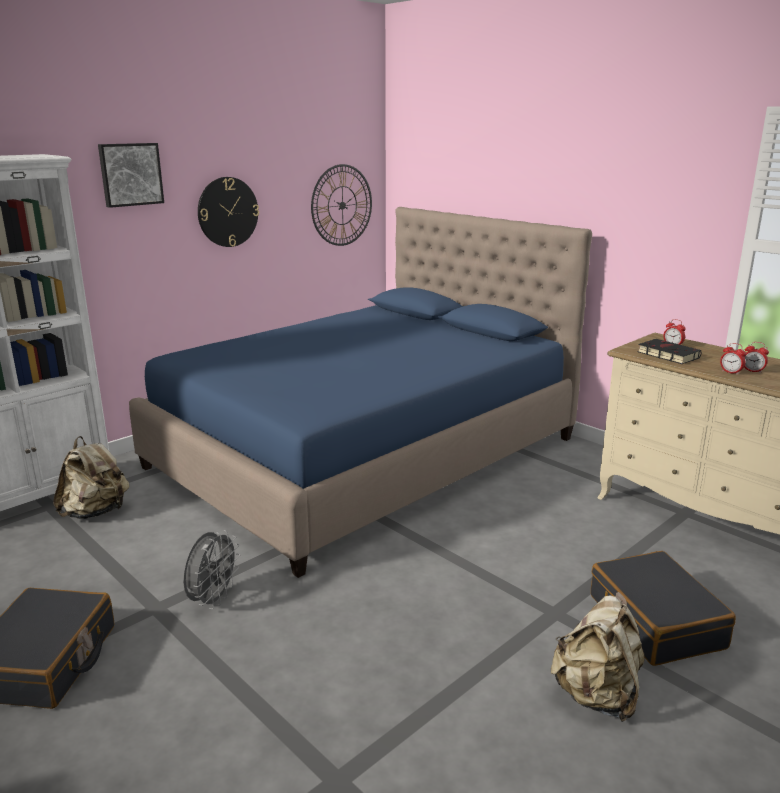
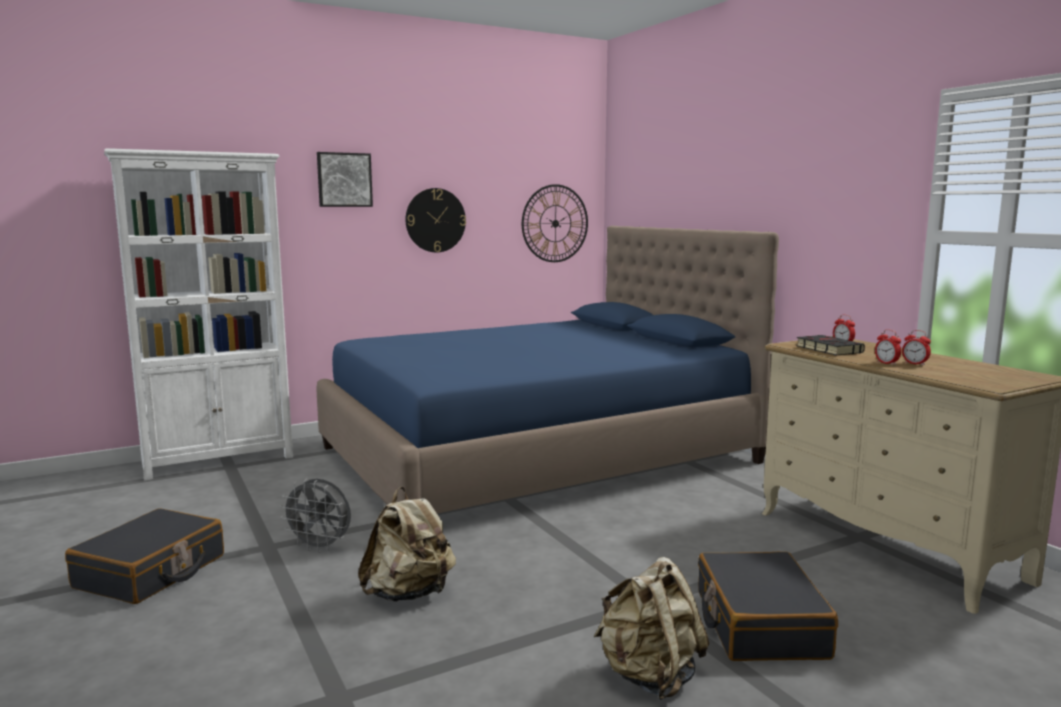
camera: 15 degrees right, 10 degrees down
(96, 512) = (264, 474): beige backpack -> beige backpack (409, 594)
(213, 599) = (320, 547): grey fan -> grey fan turned 75 degrees clockwise

